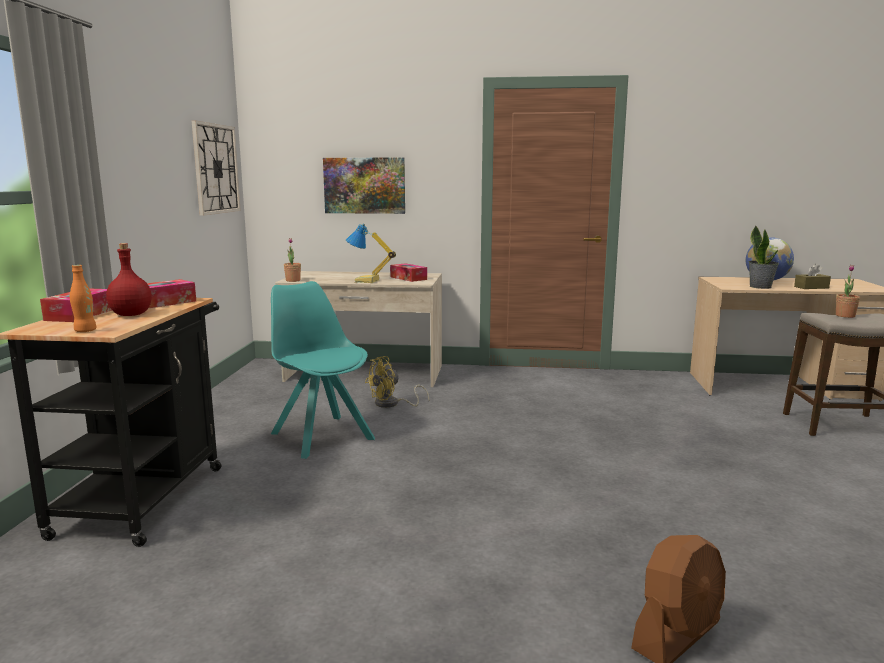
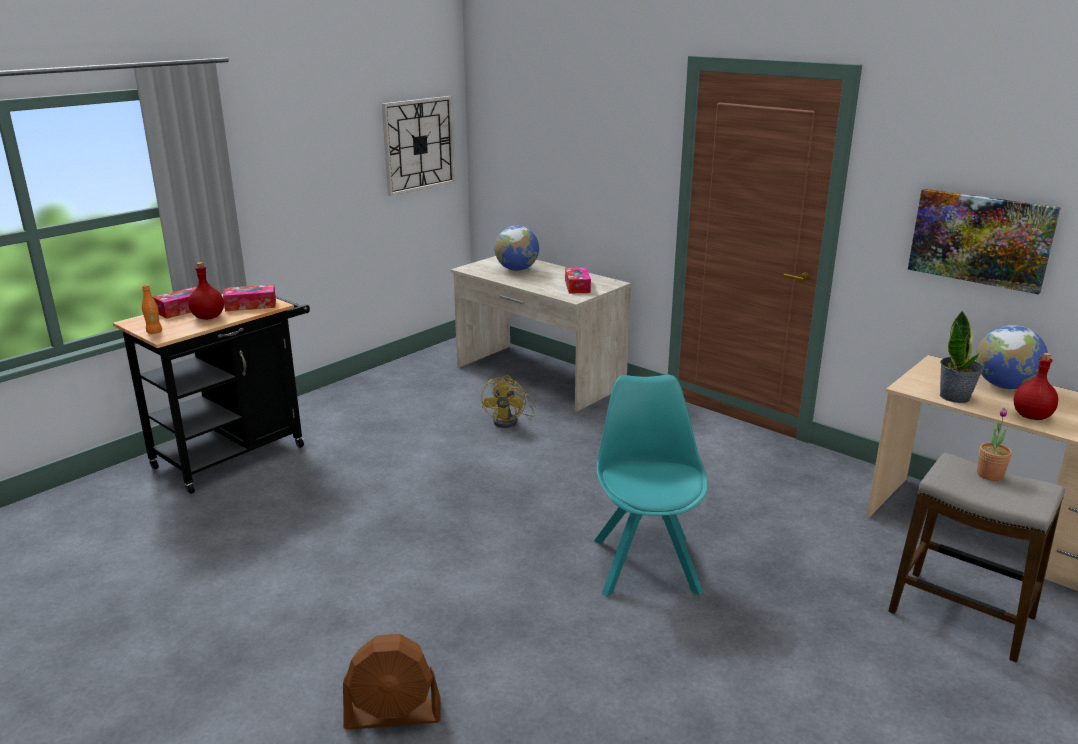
camera: 35 degrees right, 10 degrees up
(293, 280) = (469, 269): potted plant -> none
(321, 435) = (409, 437): turquoise chair -> turquoise chair (645, 563)
(335, 276) = (517, 269): none -> globe
(364, 185) = (567, 170): picture -> picture (980, 239)
(367, 281) = (529, 284): table lamp -> none
(392, 404) = (510, 421): yellow fan -> yellow fan turned 75 degrees counterclockwise
(811, 287) = (1031, 416): brown tissue box -> red bottle

